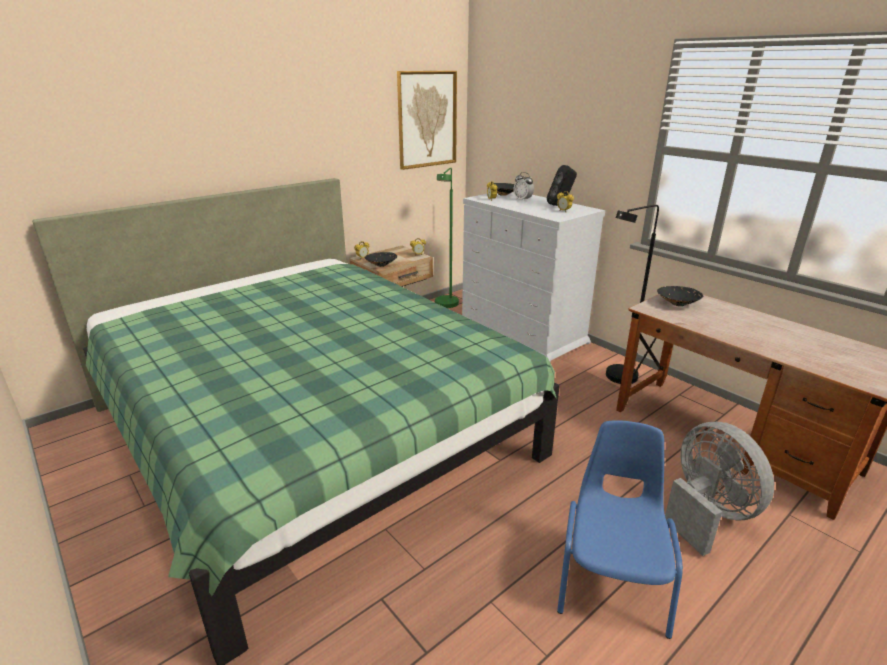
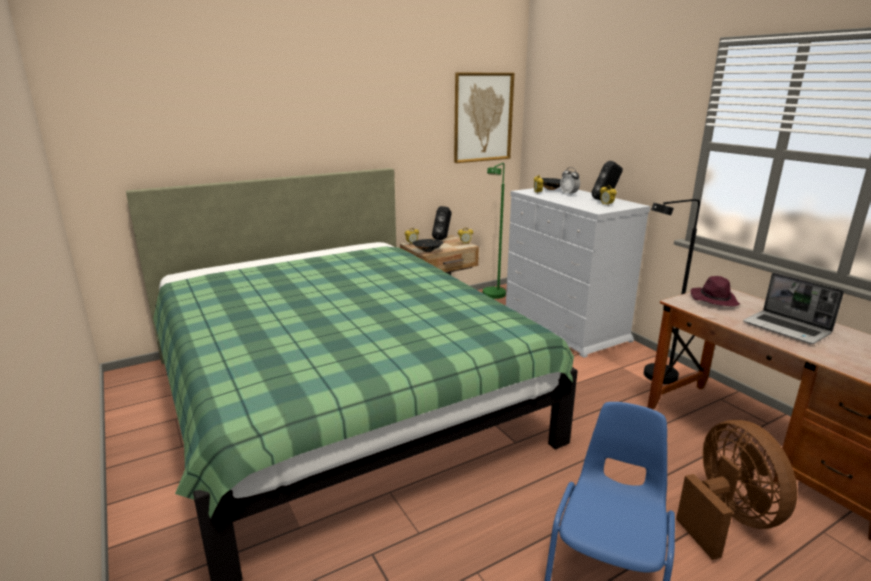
camera: 10 degrees right, 5 degrees down
(393, 250) = (443, 238): none -> black speaker
(676, 304) = (713, 300): black bowl -> purple hat
(706, 513) = (726, 518): grey fan -> brown fan
(749, 329) = (787, 329): none -> laptop

